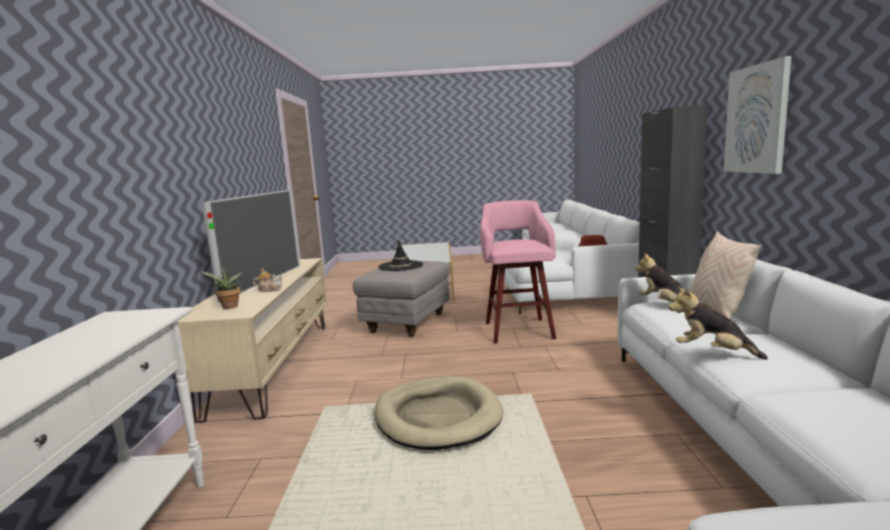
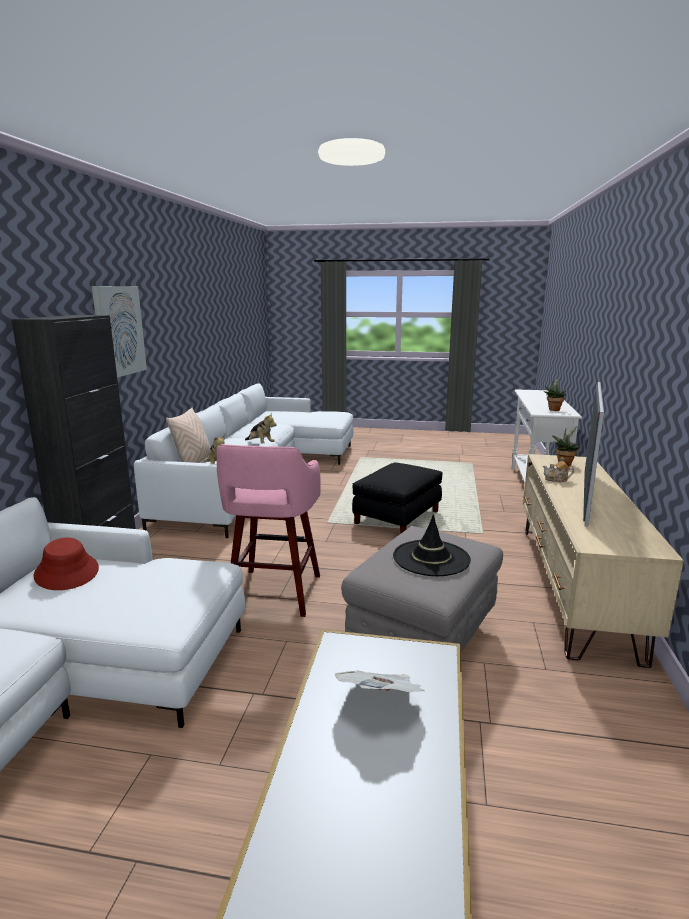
camera: 170 degrees left, 5 degrees up
(114, 324) = (553, 409): none -> potted plant
(422, 256) = (381, 700): none -> newspaper
(438, 417) = (397, 518): beige dog bed -> black ottoman

